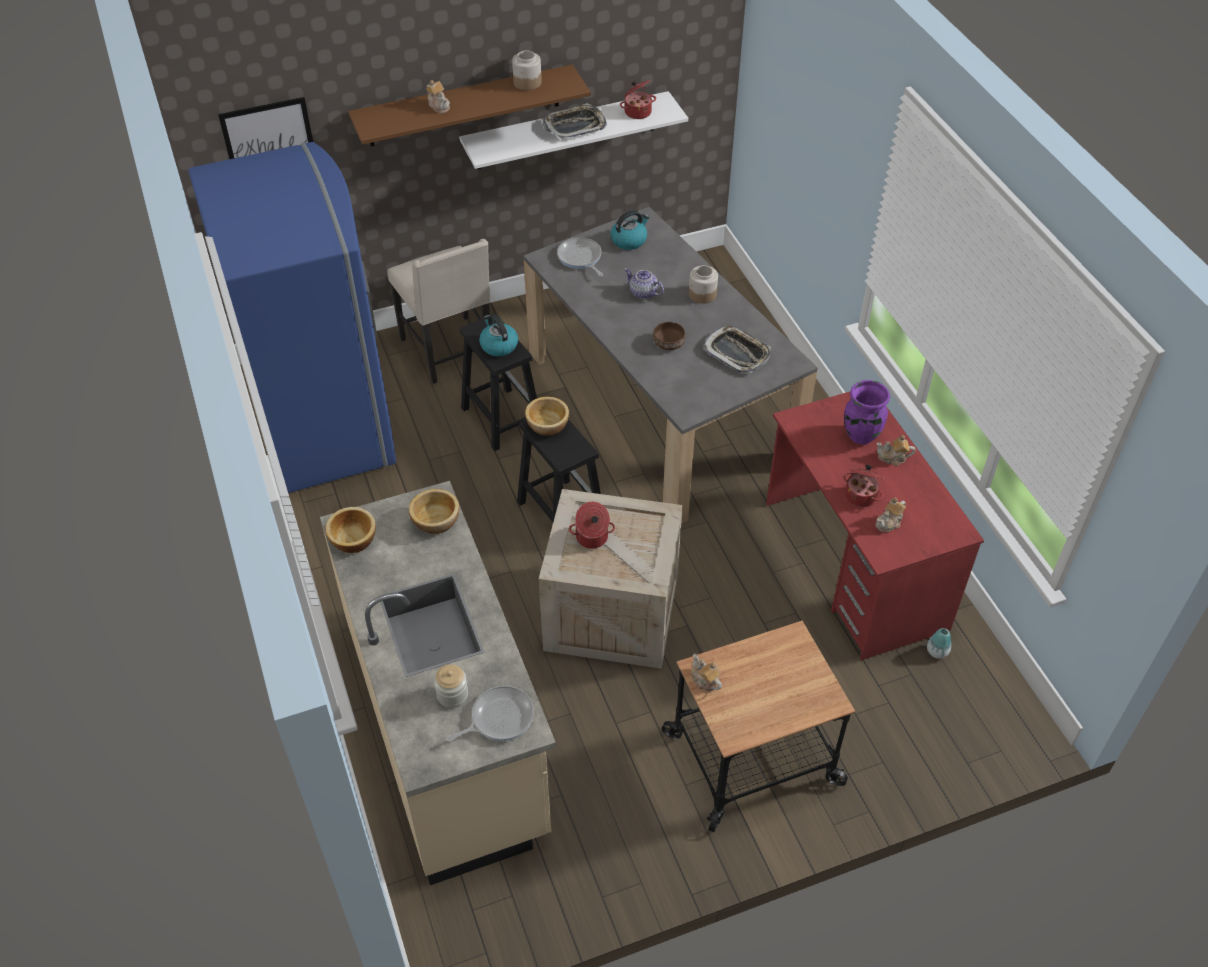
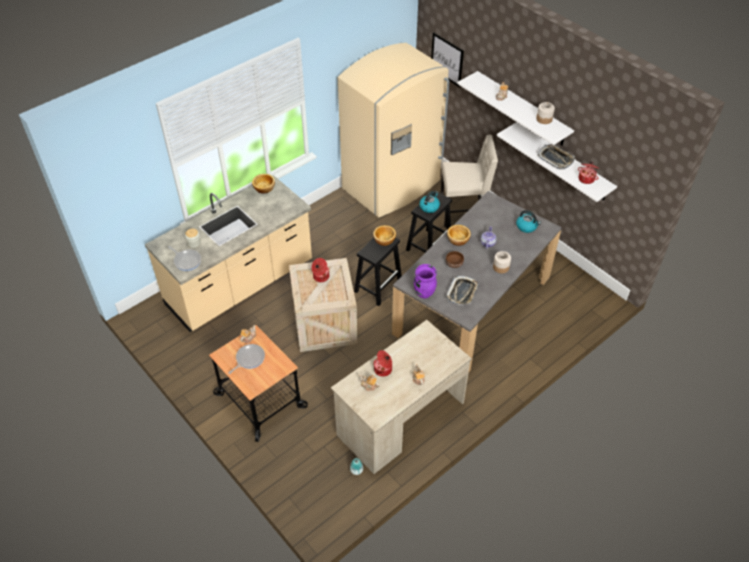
camera: 70 degrees right, 0 degrees up
(325, 422) = (392, 186): blue fridge -> beige fridge
(436, 520) = (285, 209): bowl -> bowl (458, 240)
(449, 351) = (463, 212): beige chair -> beige chair turned 135 degrees counterclockwise
(464, 106) = (522, 109): brown shelf -> white shelf
(580, 258) = (499, 212): frying pan -> frying pan (249, 359)
(854, 565) = (400, 419): red desk -> beige desk
(860, 435) = (428, 361): purple vase -> purple vase (424, 293)

